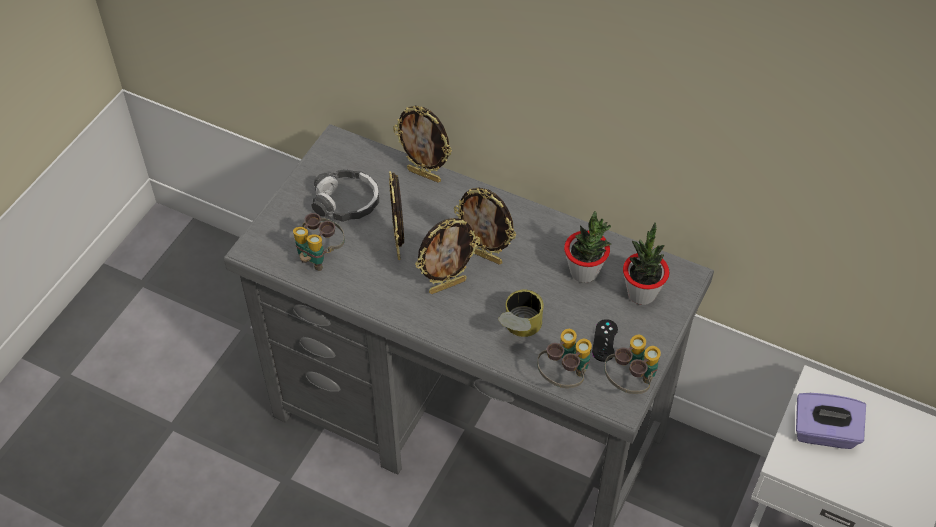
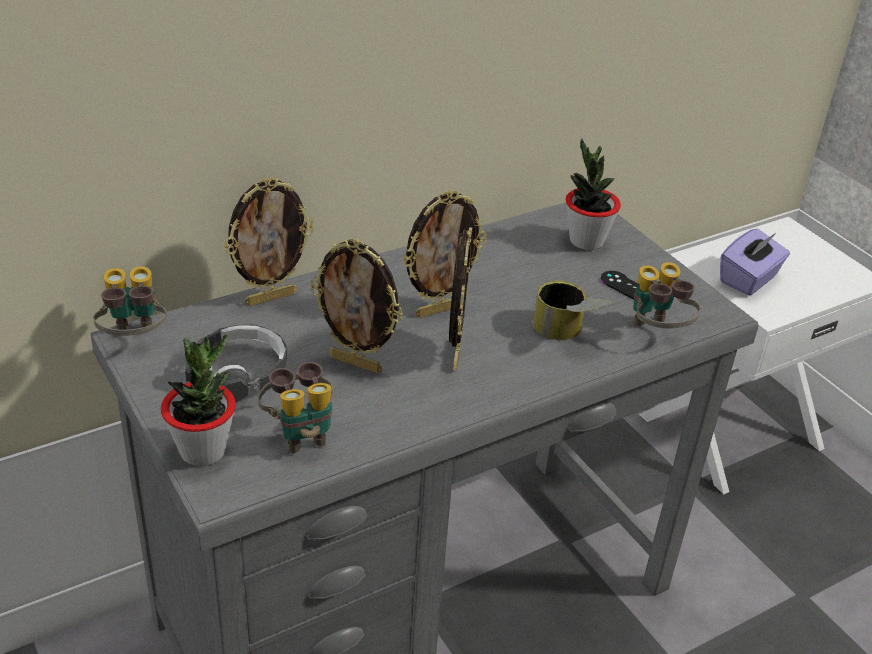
camera: 60 degrees left, 15 degrees down
(584, 272) = (526, 260): potted plant -> potted plant (203, 450)
(630, 383) = (695, 296): binoculars -> binoculars (134, 339)

